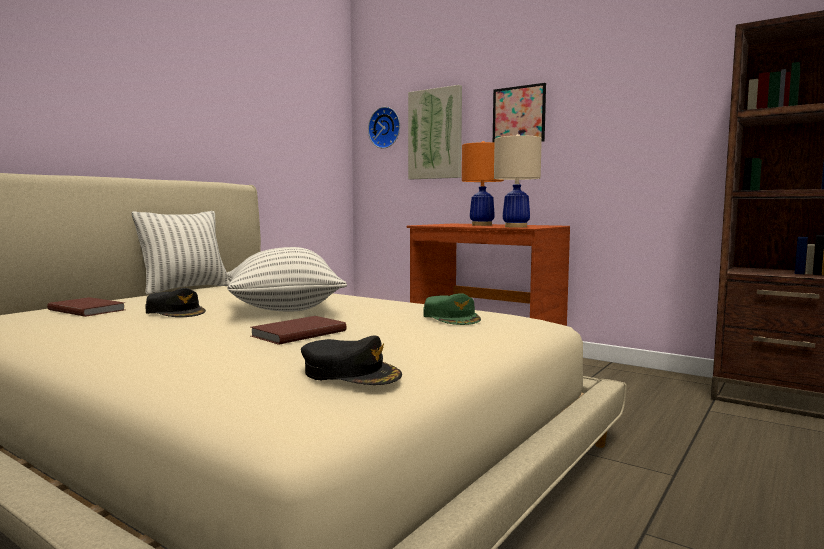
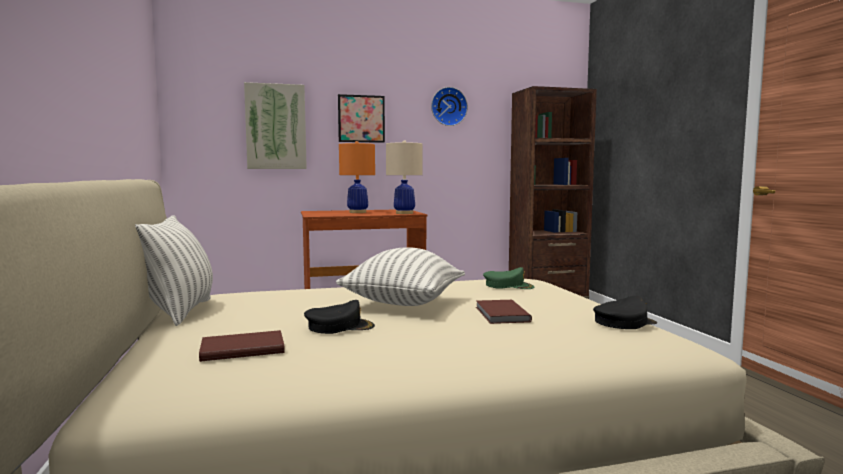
camera: 50 degrees left, 0 degrees up
(386, 128) = (211, 114): wall clock -> wall clock (448, 106)

